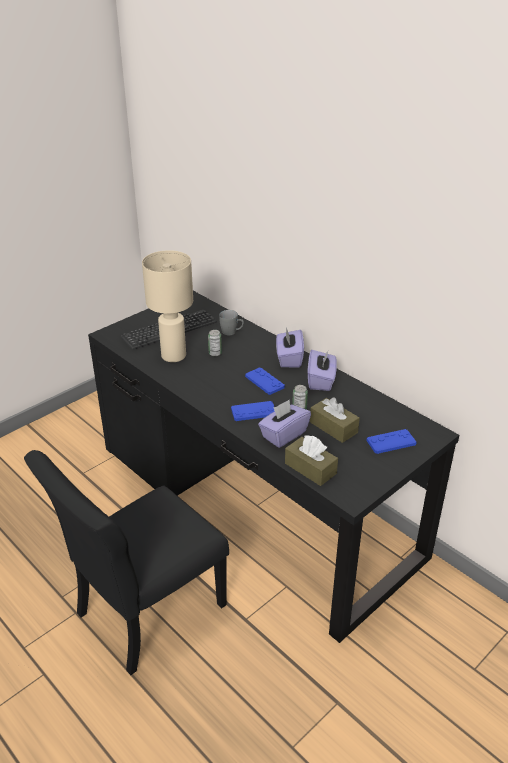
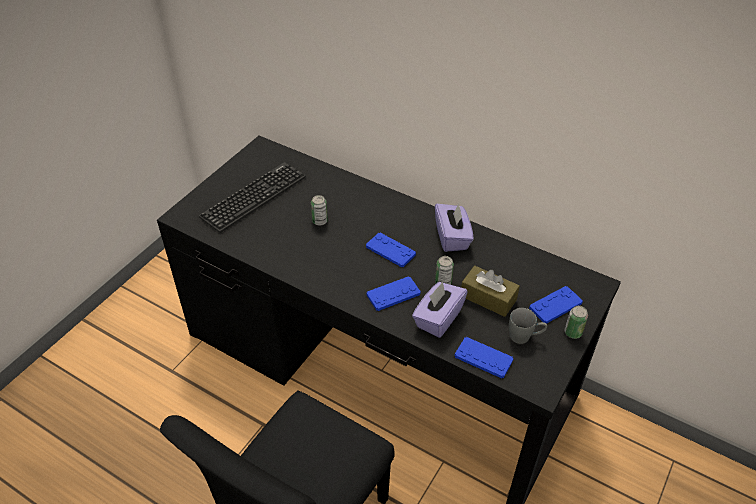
camera: 15 degrees left, 10 degrees up
(174, 355) = (273, 232): beige table lamp -> none
(232, 332) = (328, 188): grey mug -> grey mug (524, 336)
(289, 358) = (406, 213): purple tissue box -> none
(310, 468) = (483, 358): brown tissue box -> blue game controller
(398, 464) = (573, 332): none -> can

